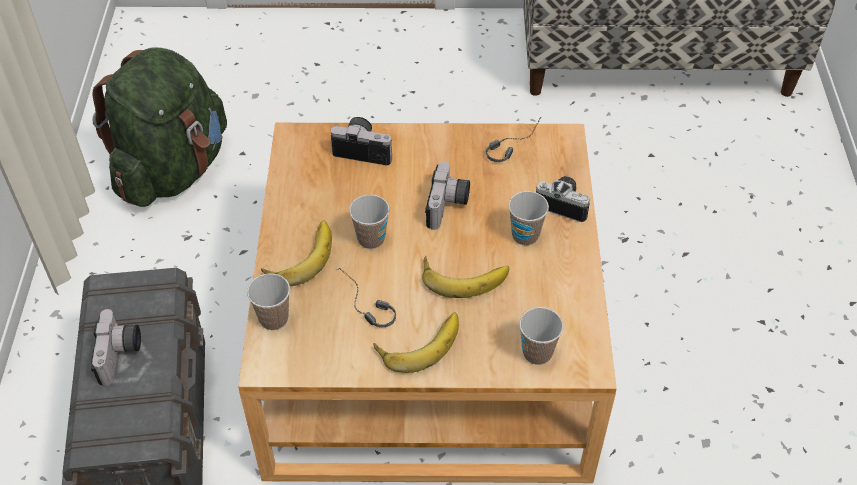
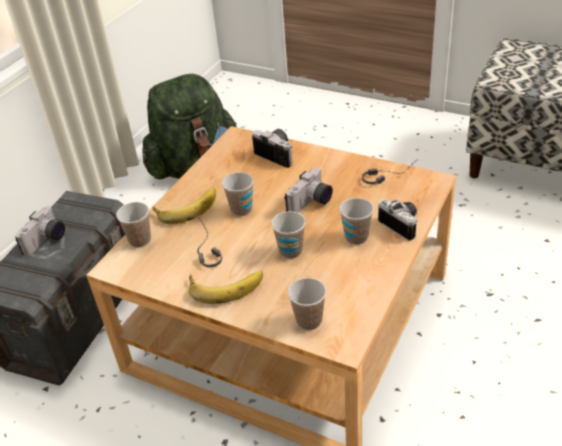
camera: 30 degrees right, 10 degrees down
(464, 275) = (290, 251): banana -> cup

